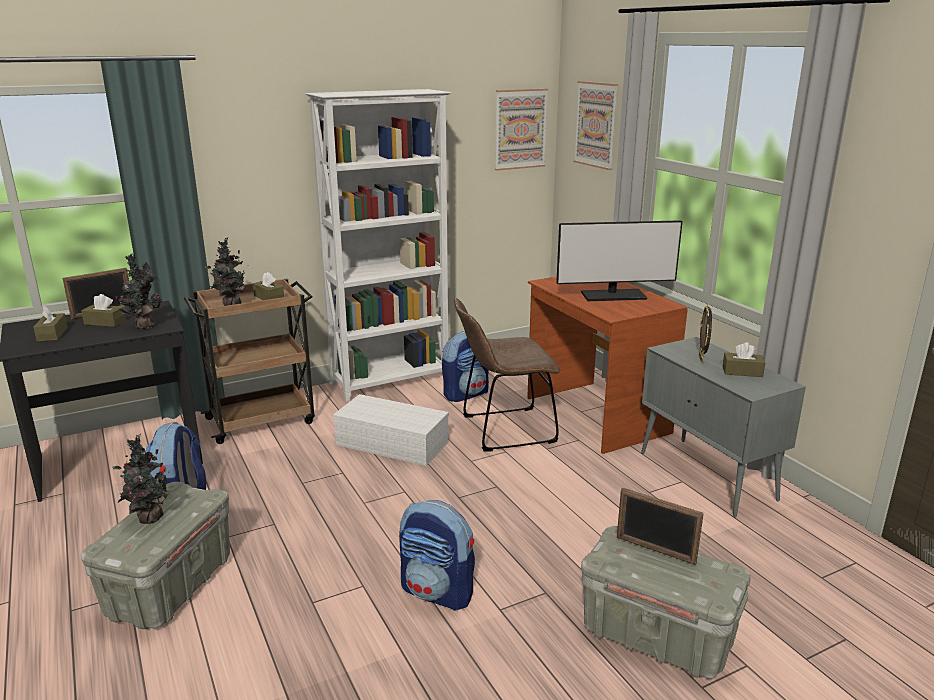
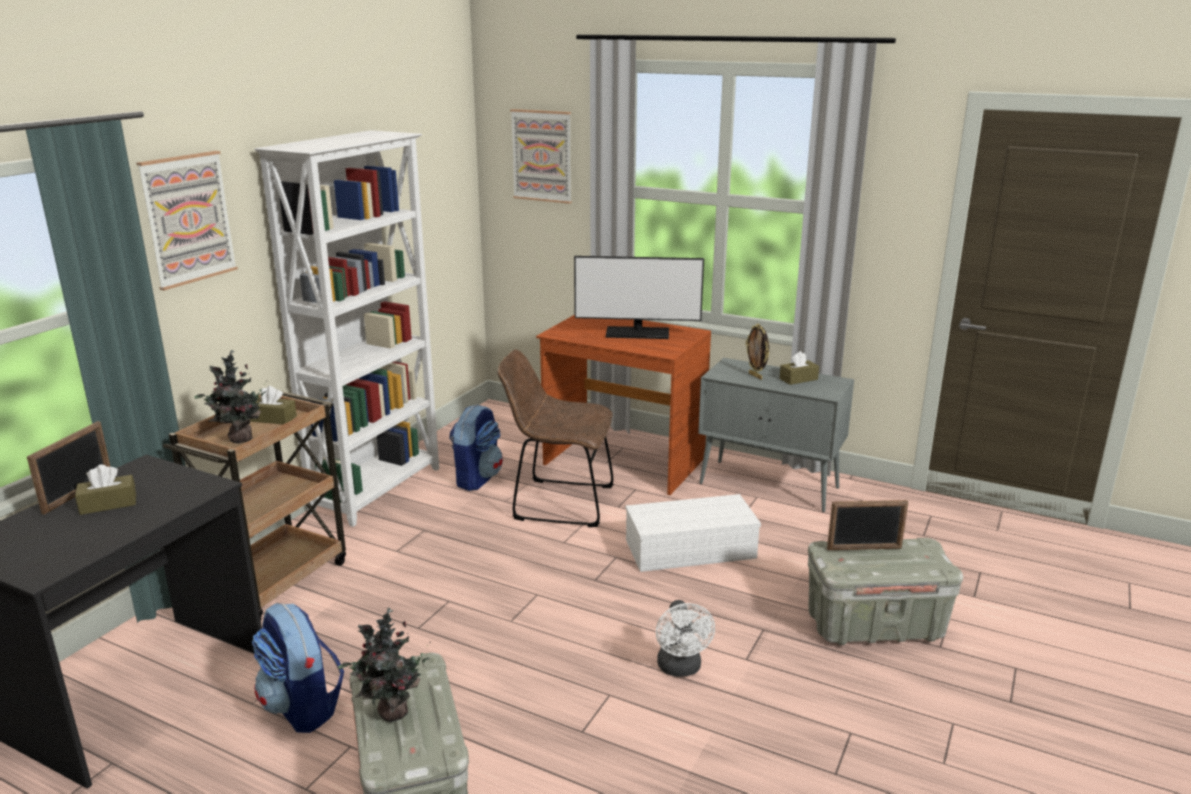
camera: 35 degrees left, 0 degrees up
(52, 334) = (55, 540): brown tissue box -> none
(144, 326) = (178, 492): potted plant -> none
(394, 443) = (465, 552): white storage box -> white storage box (691, 548)
(438, 592) = (681, 669): backpack -> white fan
(503, 430) = (558, 502): brown chair -> brown chair turned 60 degrees clockwise
(520, 129) = (450, 167): picture -> picture (188, 219)
(613, 296) = (637, 333): monitor -> monitor turned 45 degrees clockwise

